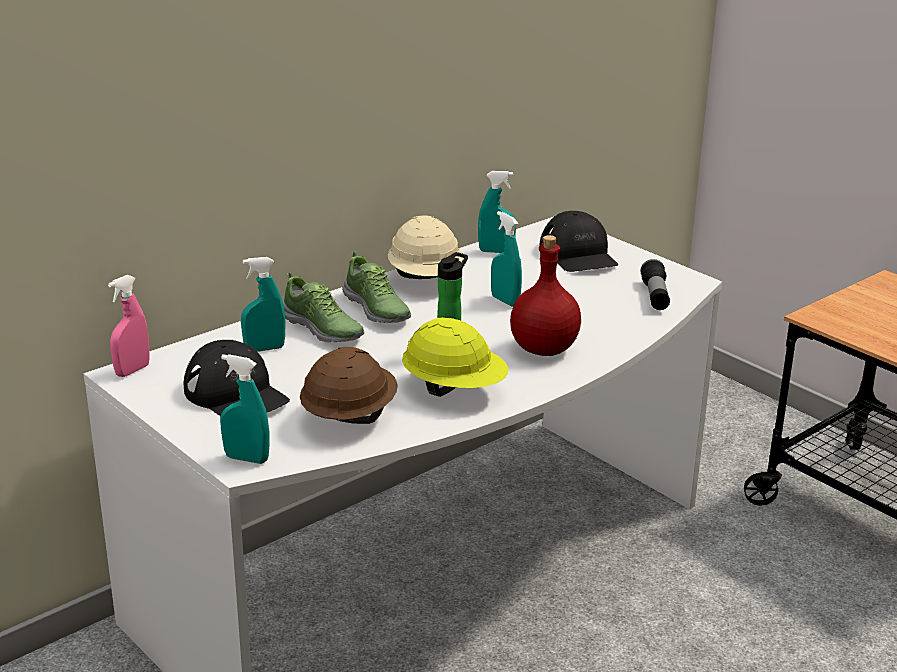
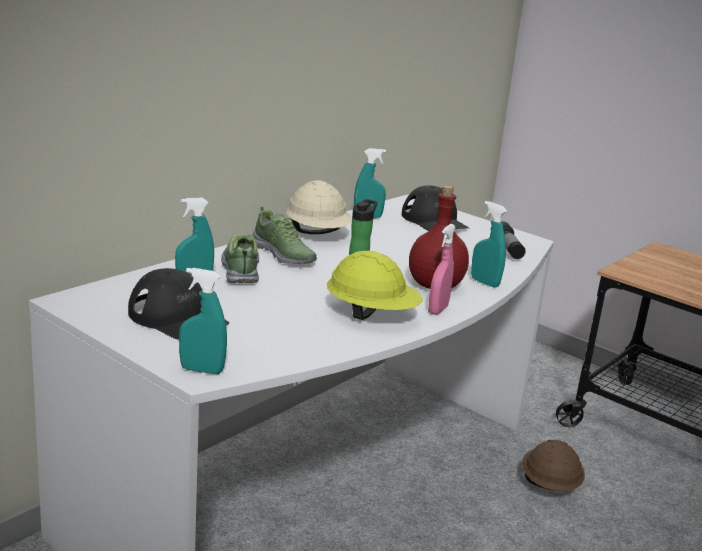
camera: 10 degrees left, 5 degrees down
(132, 370) = (75, 298): pink spray bottle -> pink spray bottle (438, 310)
(323, 329) = (241, 269): shoe -> shoe turned 135 degrees counterclockwise
(349, 417) = (286, 336): brown hard hat -> brown hard hat (549, 485)
(505, 301) = (388, 251): turquoise spray bottle -> turquoise spray bottle (484, 283)

